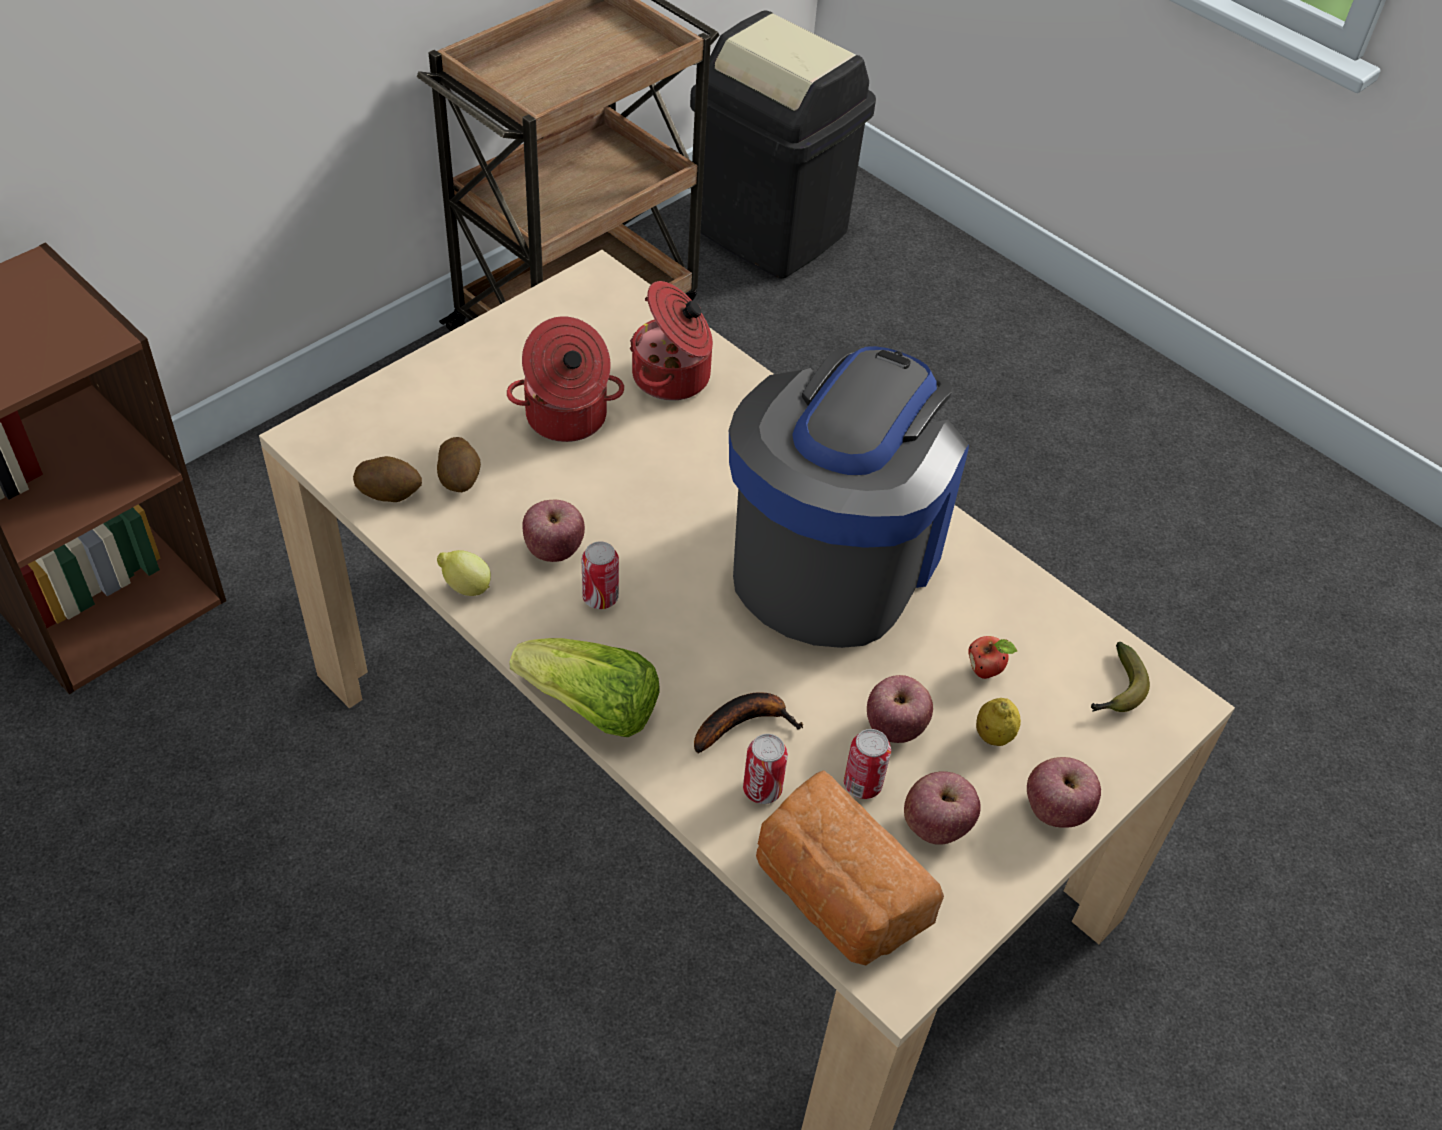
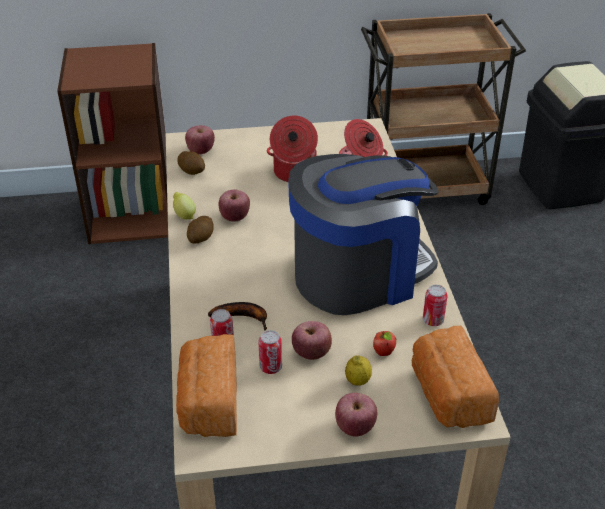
camera: 40 degrees right, 10 degrees down
(460, 479) = (225, 177): potato -> potato (201, 238)
(591, 708) = (185, 280): lettuce -> none
(600, 598) = (234, 243): can -> can (433, 320)
(935, 825) = (287, 401): apple -> apple (200, 151)
(1117, 690) = (447, 395): banana -> bread

